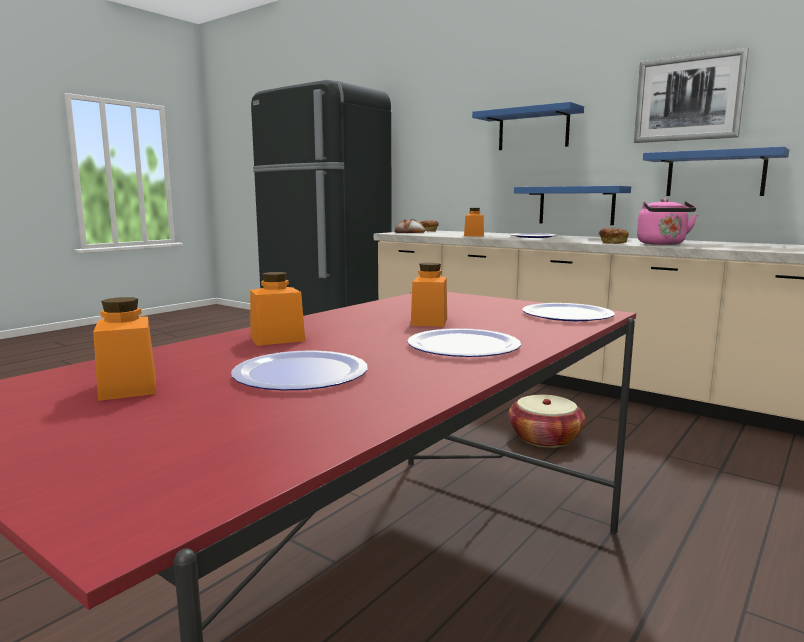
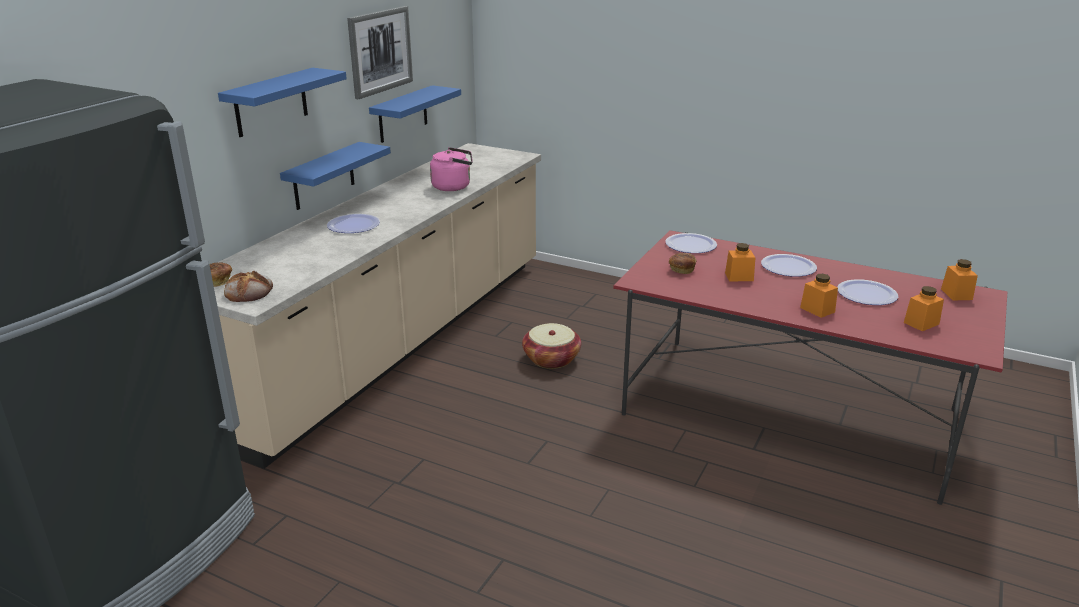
camera: 100 degrees left, 15 degrees up
(474, 235) = (330, 252): orange jar -> orange jar (956, 294)
(612, 243) = (442, 200): bread -> bread (681, 269)

